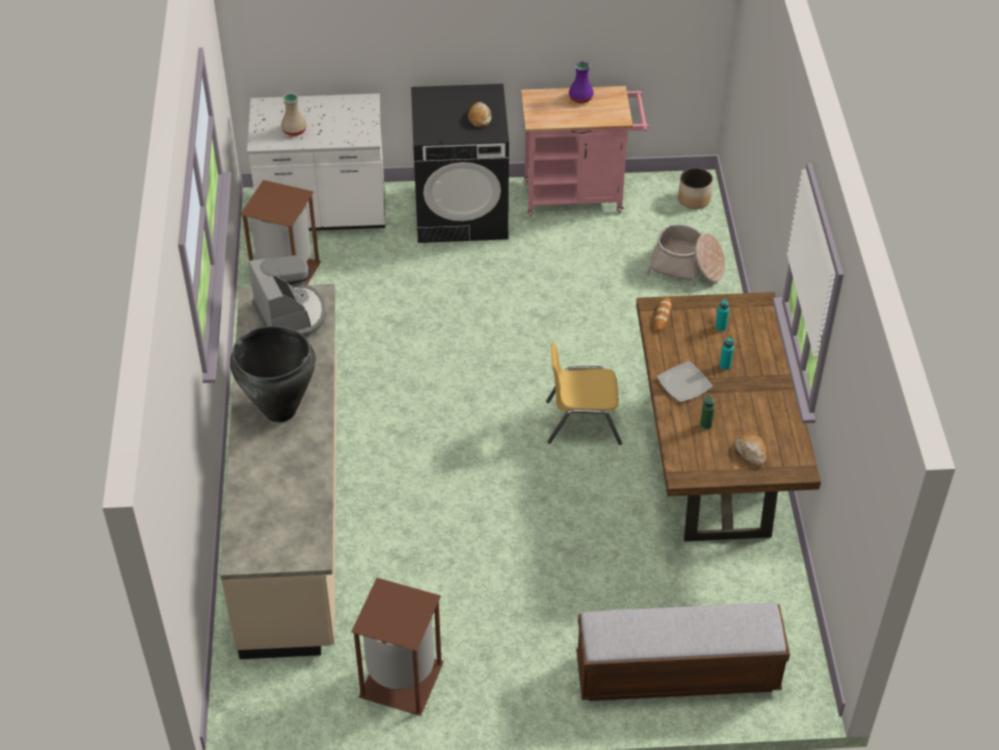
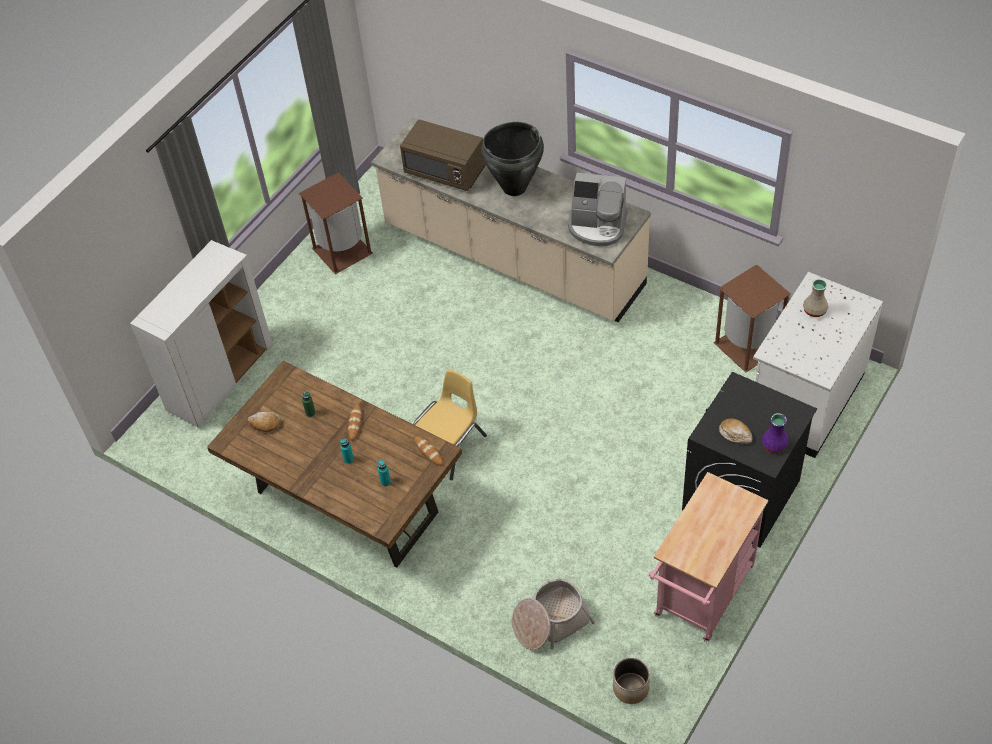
camera: 130 degrees right, 5 degrees up
(297, 486) = (445, 171): none -> brown microwave
(580, 98) = (722, 538): purple vase -> purple vase (774, 444)
(677, 674) = (220, 378): bench -> white cabinet
(684, 384) = (355, 423): plate -> bread

